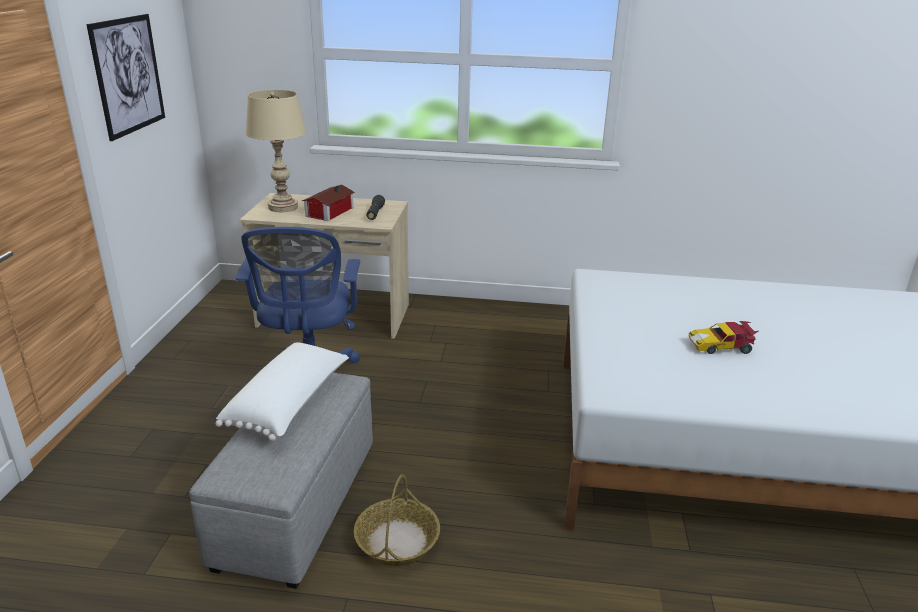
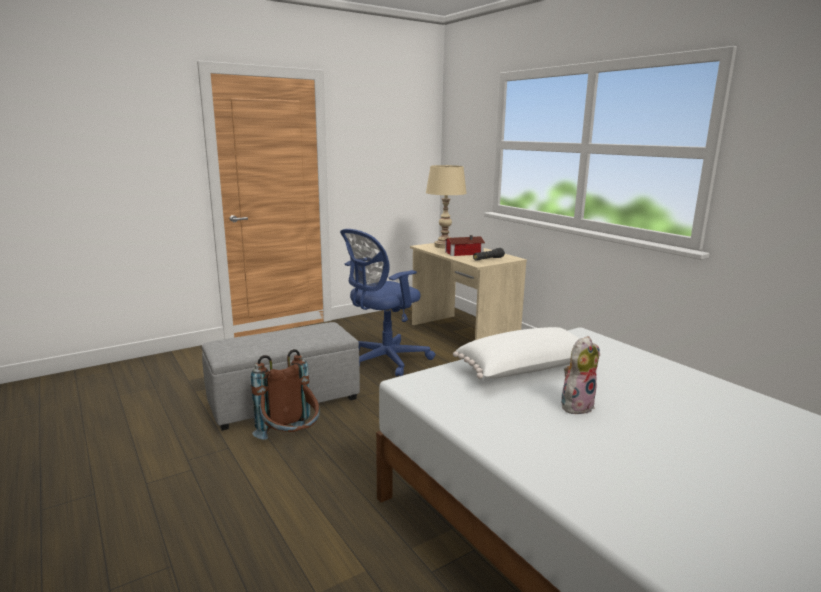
camera: 50 degrees right, 10 degrees down
(128, 75) = (375, 148): picture -> none
(290, 404) = (298, 332): white pillow -> white pillow (526, 371)
(397, 541) = (290, 442): basket -> brown backpack
(721, 347) = (576, 405): toy car -> plush toy

